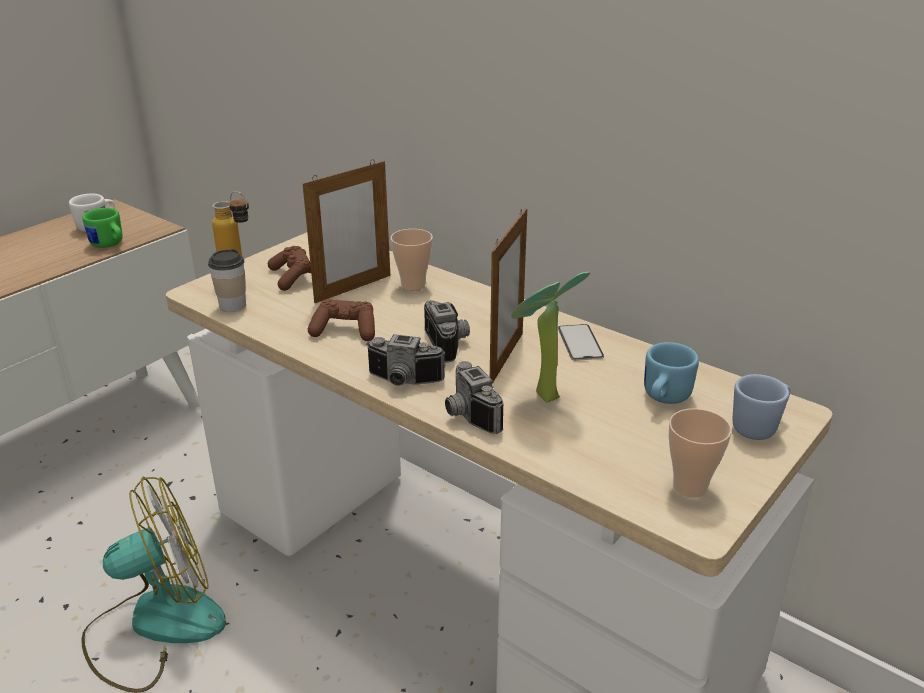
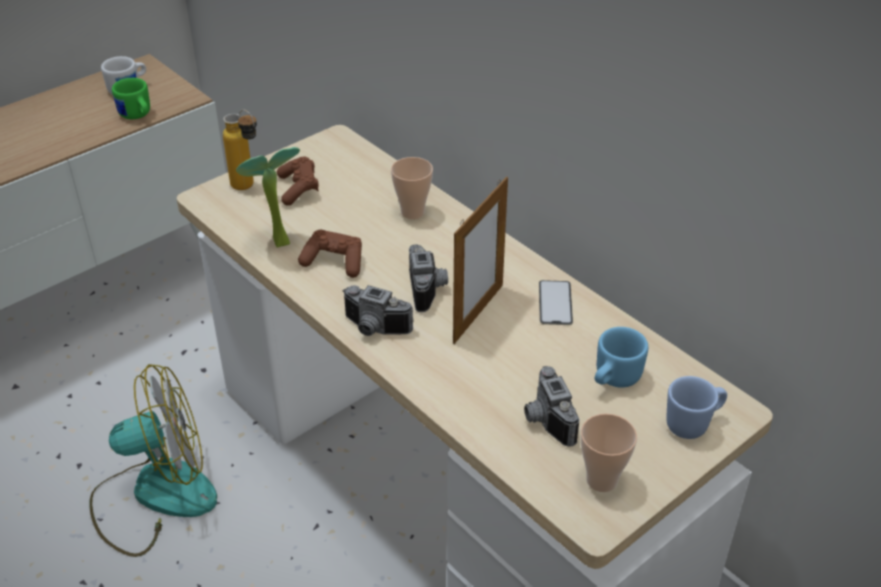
camera: 10 degrees right, 10 degrees up
(232, 305) = (236, 219): cup -> none
(353, 288) = (353, 210): picture frame -> none
(467, 416) = (422, 376): camera -> camera (545, 420)
(541, 396) = (497, 362): potted plant -> potted plant (276, 241)

